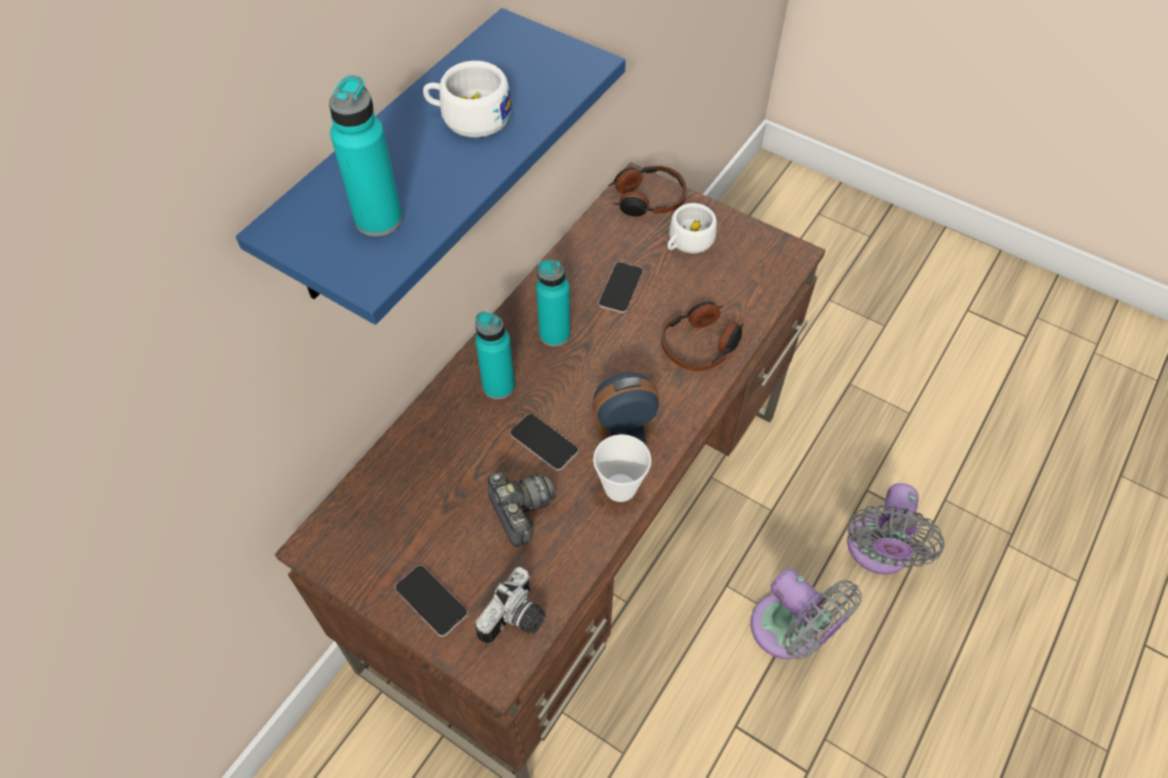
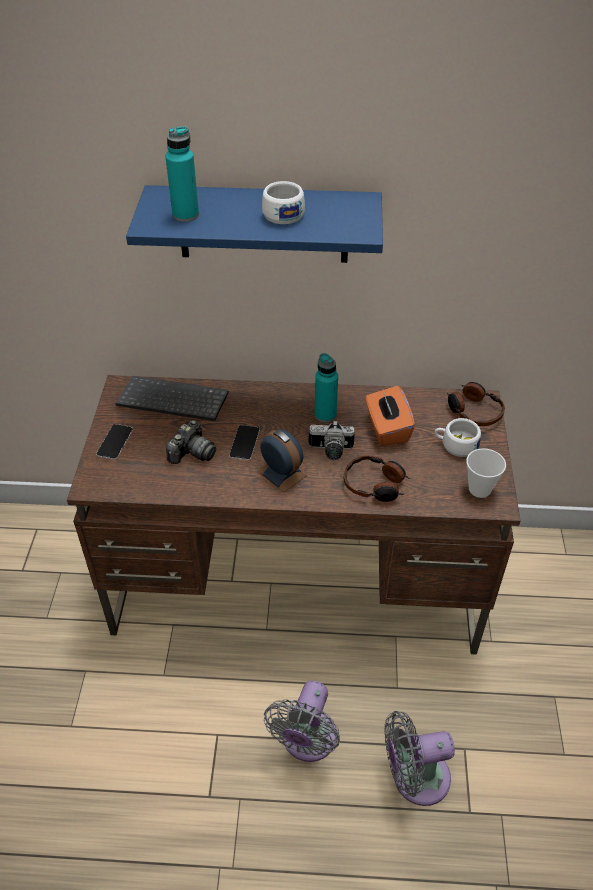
camera: 60 degrees right, 10 degrees down
(400, 494) = (171, 402): none -> keyboard
(498, 386) = (269, 408): turquoise bottle -> none
(516, 620) = (123, 481): camera -> camera (330, 451)
(620, 487) = (237, 489): cup -> cup (479, 489)
(621, 288) = (387, 429): phone -> orange tissue box

